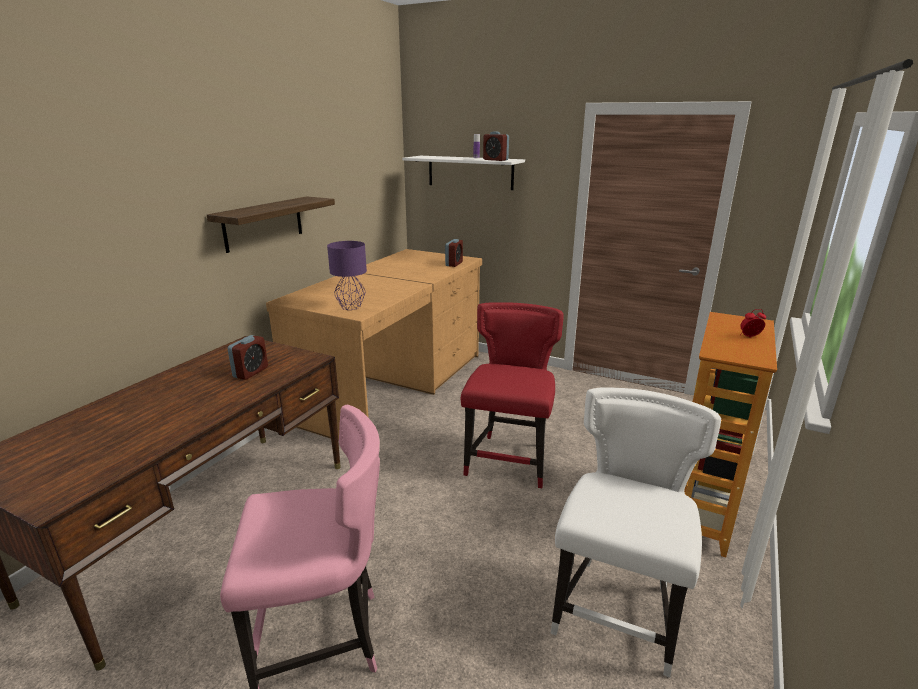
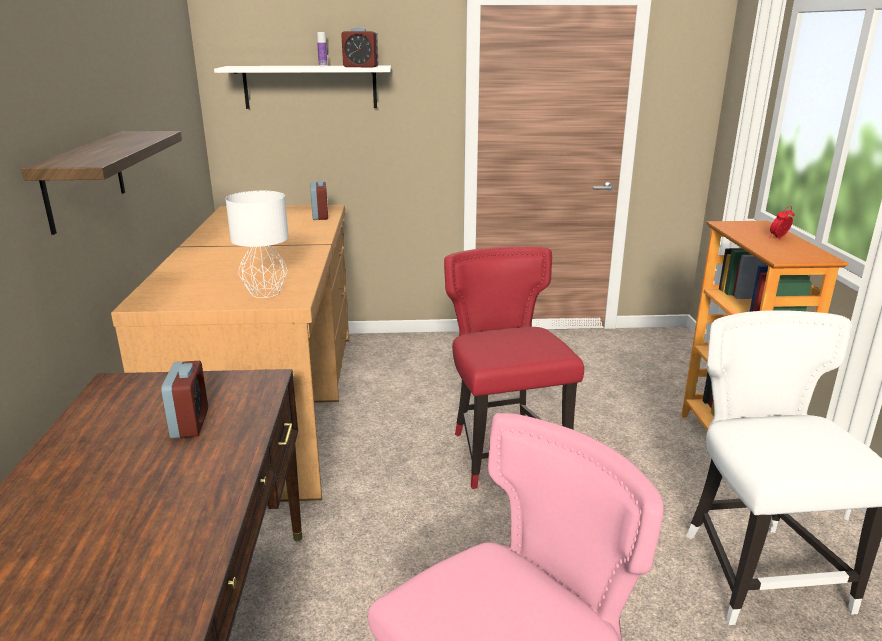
camera: 30 degrees left, 0 degrees up
(350, 307) = (264, 293): purple table lamp -> white table lamp

